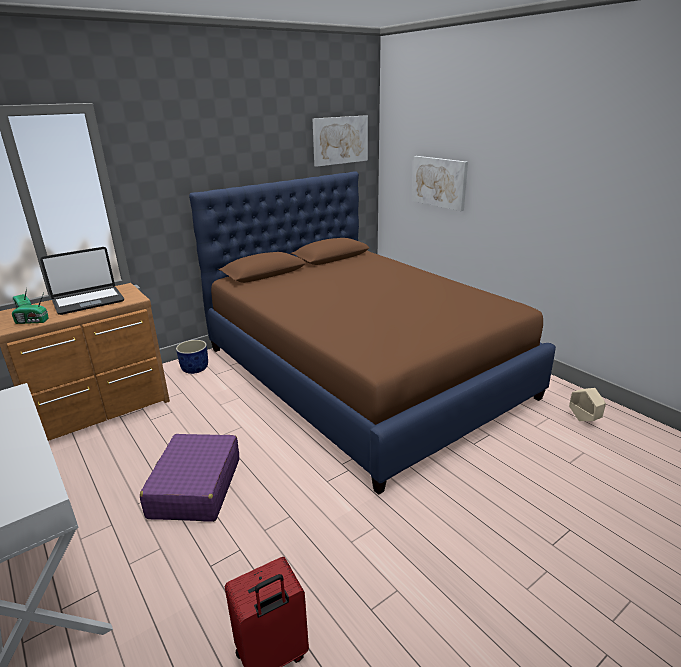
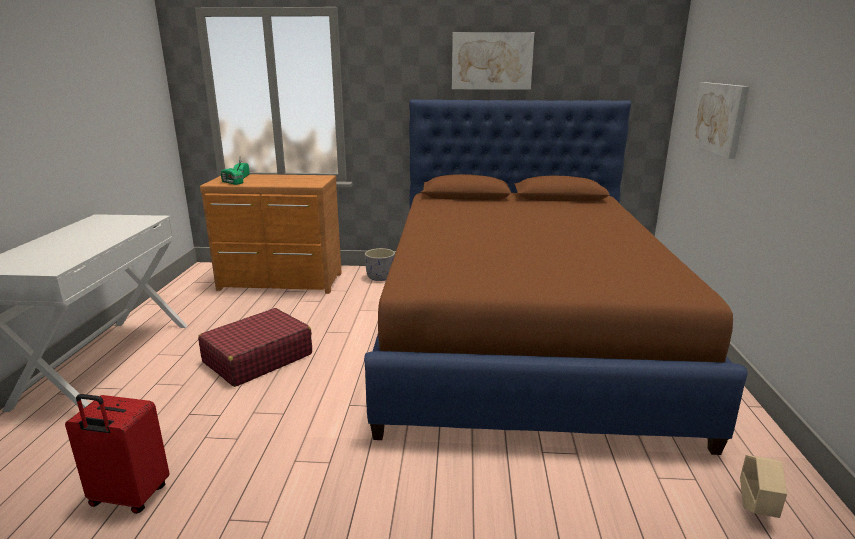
camera: 40 degrees right, 5 degrees down
(88, 301) = (285, 179): laptop -> none
(195, 368) = (381, 277): blue planter -> grey planter
(195, 487) = (257, 358): purple suitcase -> red suitcase
(340, 140) = (615, 60): picture -> picture (492, 61)

